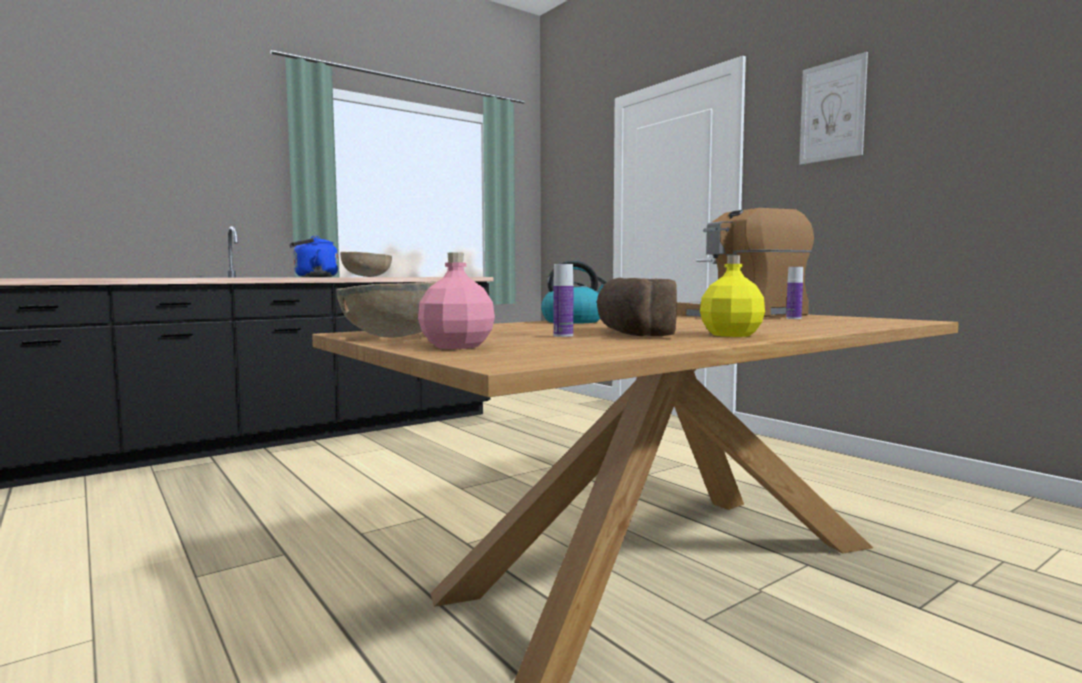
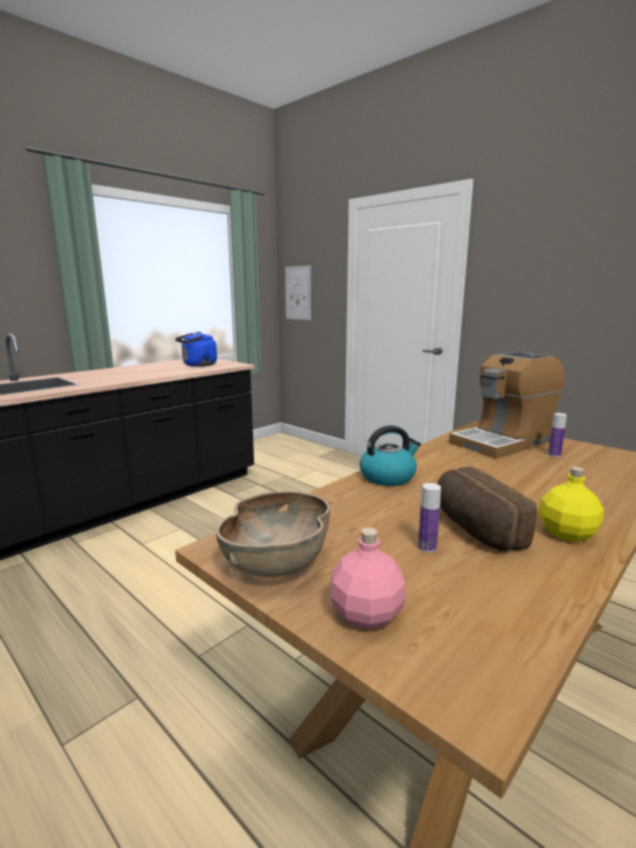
camera: 10 degrees left, 10 degrees up
(313, 277) = (94, 375): blue kettle -> blue kettle (198, 365)
(366, 276) = (146, 375): brown bowl -> none
(832, 111) = (549, 240): picture -> picture (298, 293)

